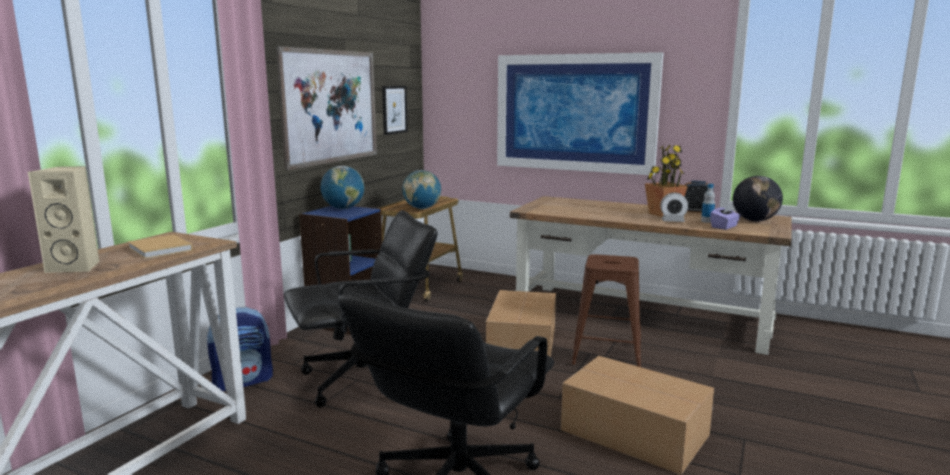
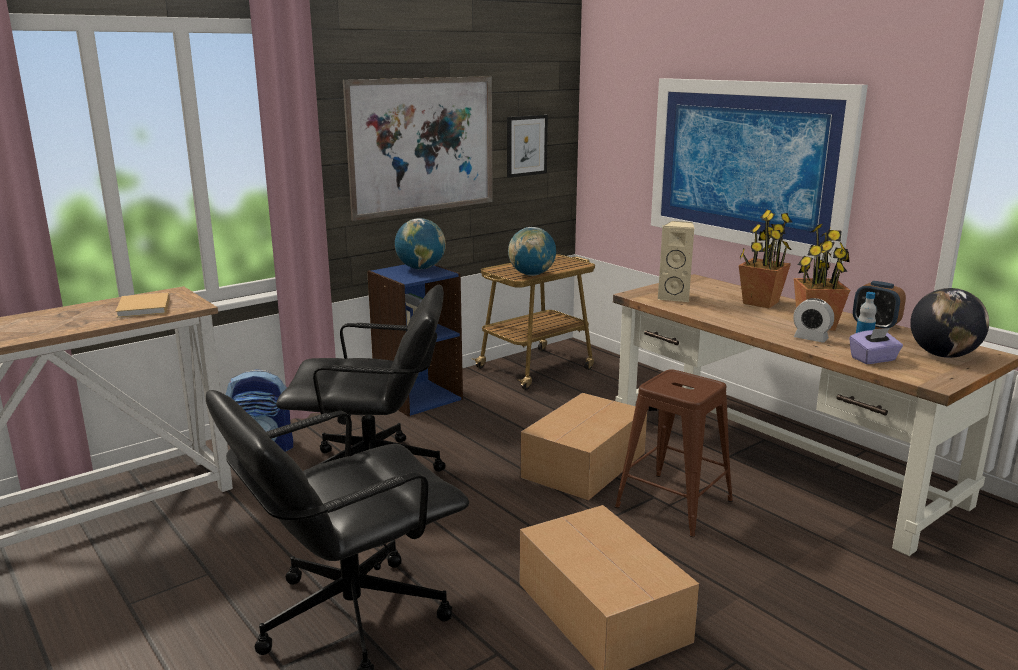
camera: 25 degrees right, 5 degrees up
(76, 267) = (56, 319): beige speaker -> beige speaker (675, 297)
(611, 206) = (760, 302): none -> potted plant

